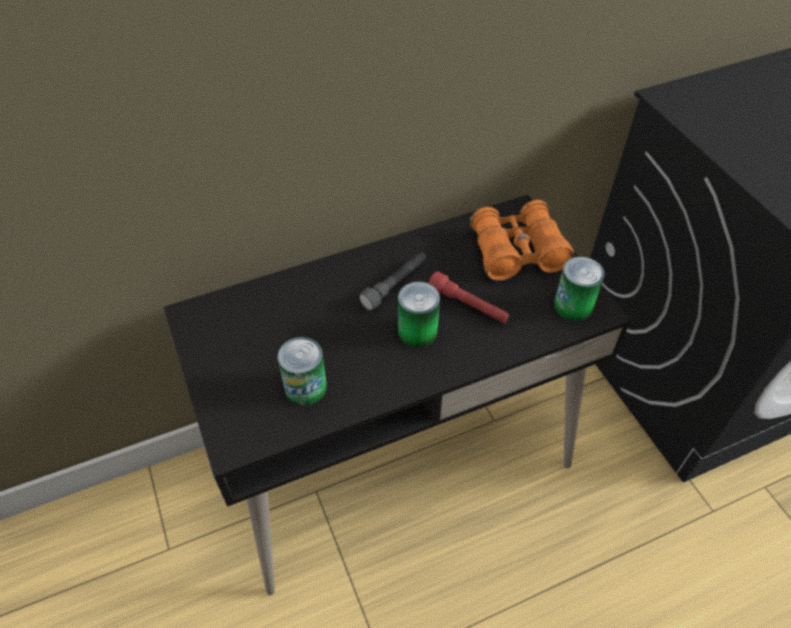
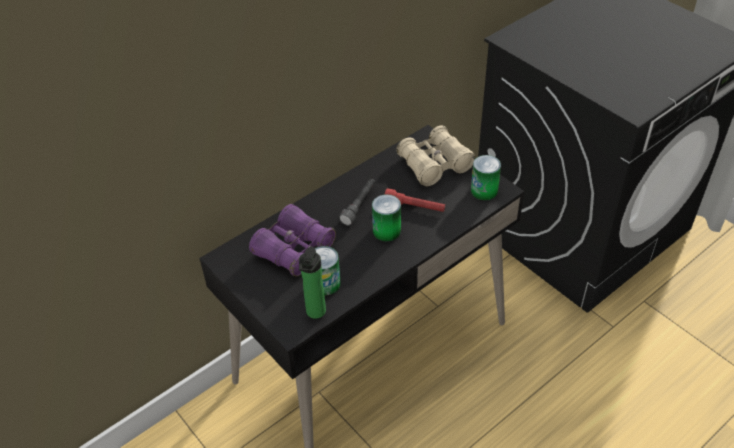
camera: 15 degrees left, 5 degrees down
(273, 429) = (315, 313): none -> bottle
(285, 326) = (294, 249): none -> purple binoculars
(517, 252) = (434, 164): orange binoculars -> beige binoculars

